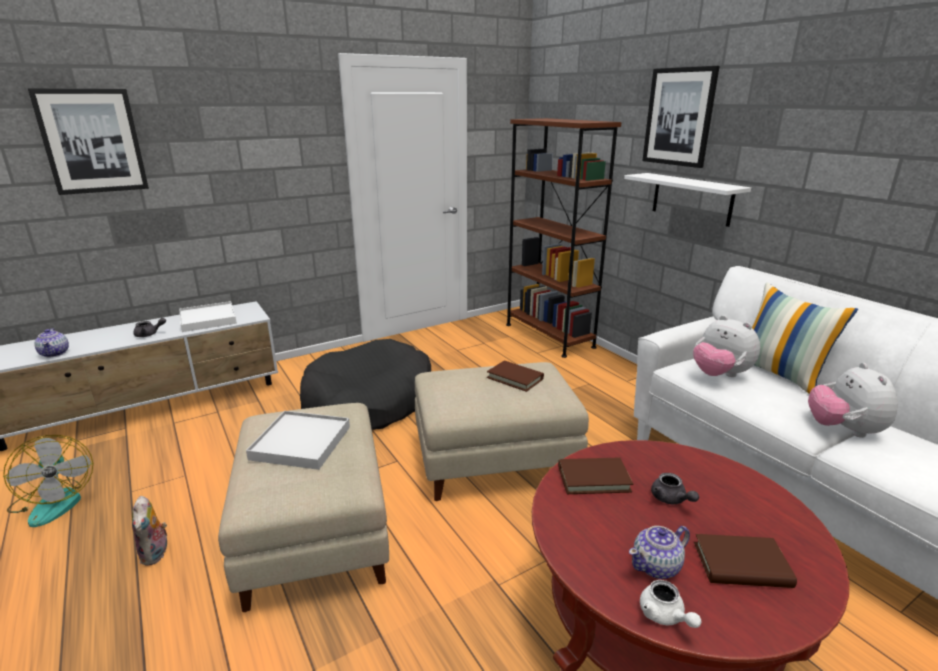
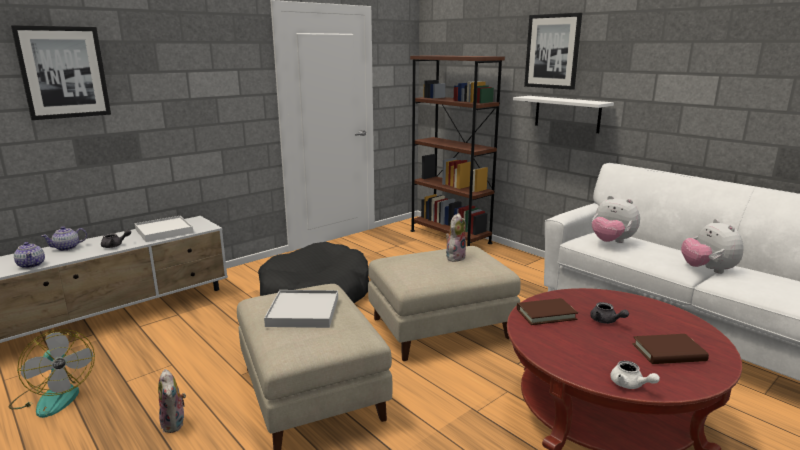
camera: 10 degrees left, 5 degrees down
(515, 378) = (455, 257): brown book -> plush toy
(657, 566) = (613, 359): teapot -> teapot (67, 248)
(779, 374) = (652, 239): pillow -> none

